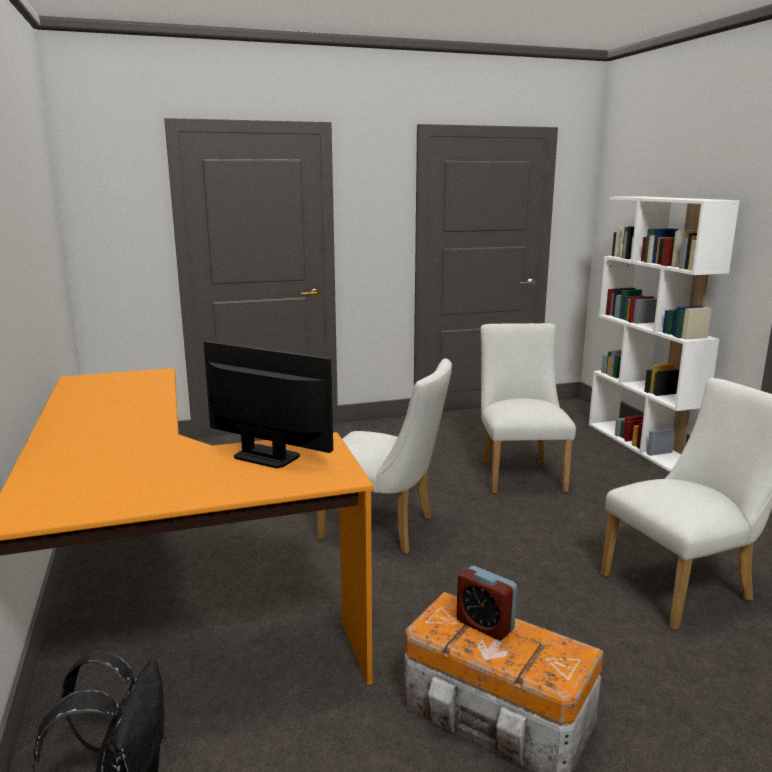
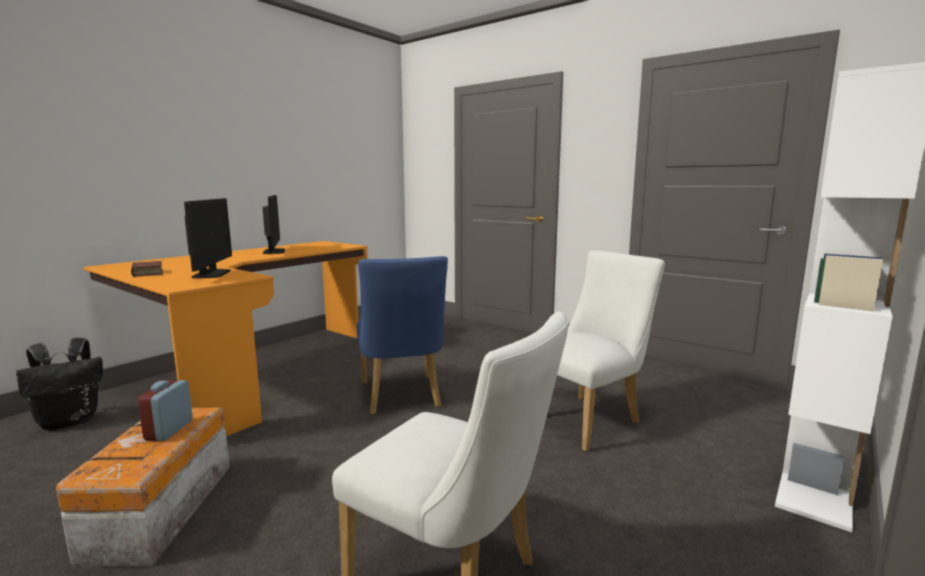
camera: 55 degrees right, 5 degrees down
(116, 410) = (274, 251): none -> monitor
(177, 489) = (149, 272): none -> book
(385, 529) = (401, 398): white chair -> blue chair

